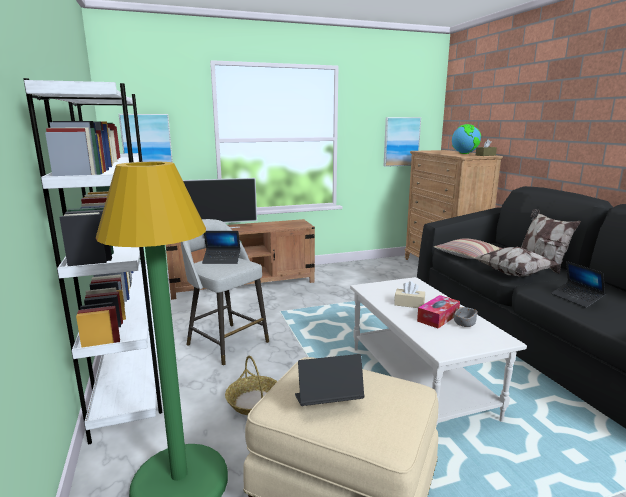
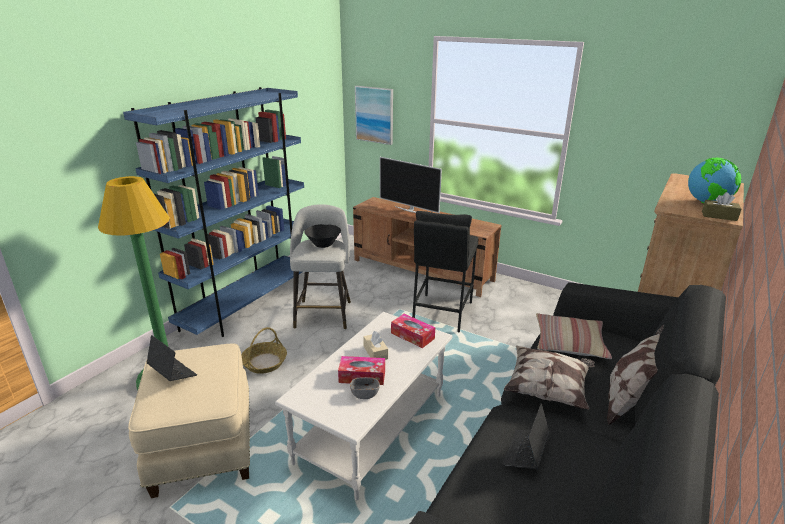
camera: 50 degrees right, 10 degrees up
(131, 376) = (248, 305): white bookcase -> blue bookcase
(222, 260) = (323, 244): laptop -> black bowl
(311, 300) = (441, 313): none -> black stool
(401, 141) = (671, 156): picture -> none
(401, 287) = (412, 336): none -> tissue box

